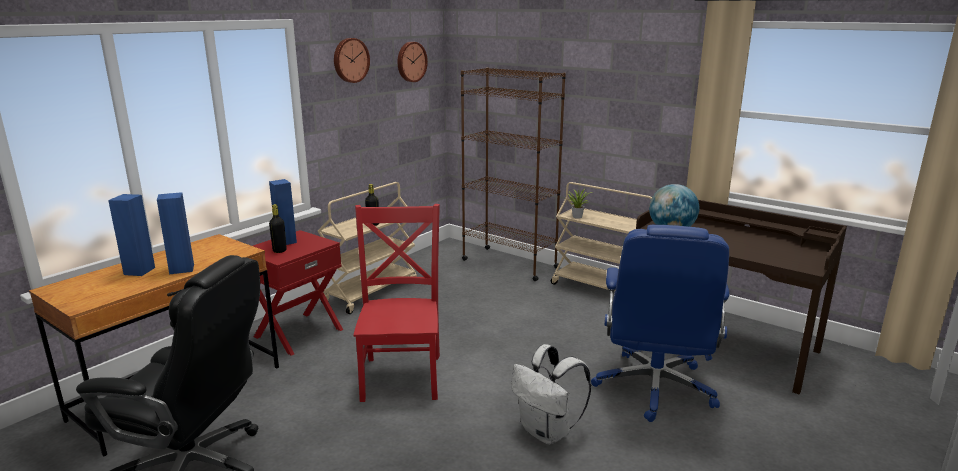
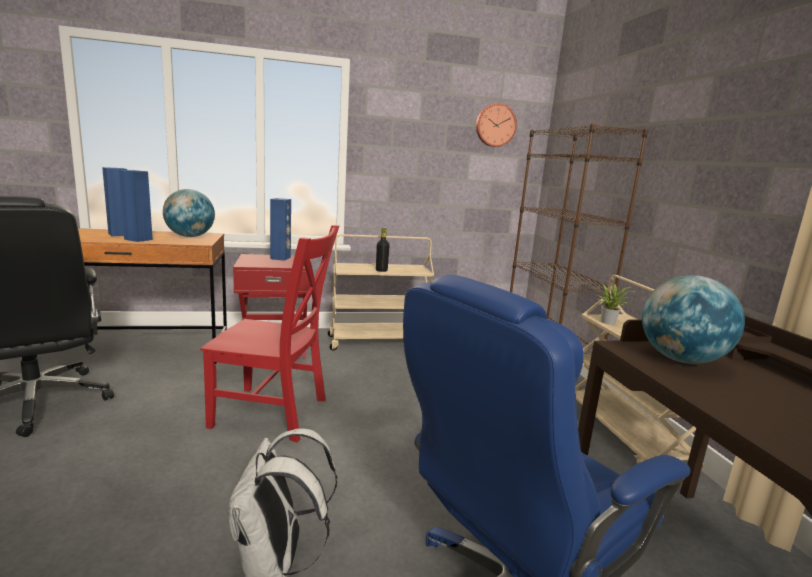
camera: 40 degrees right, 5 degrees down
(209, 248) = (190, 236): none -> globe
(279, 250) = (260, 260): black bottle -> none
(350, 60) = (414, 110): wall clock -> none
(402, 375) = (274, 414): red chair -> red chair turned 60 degrees clockwise

